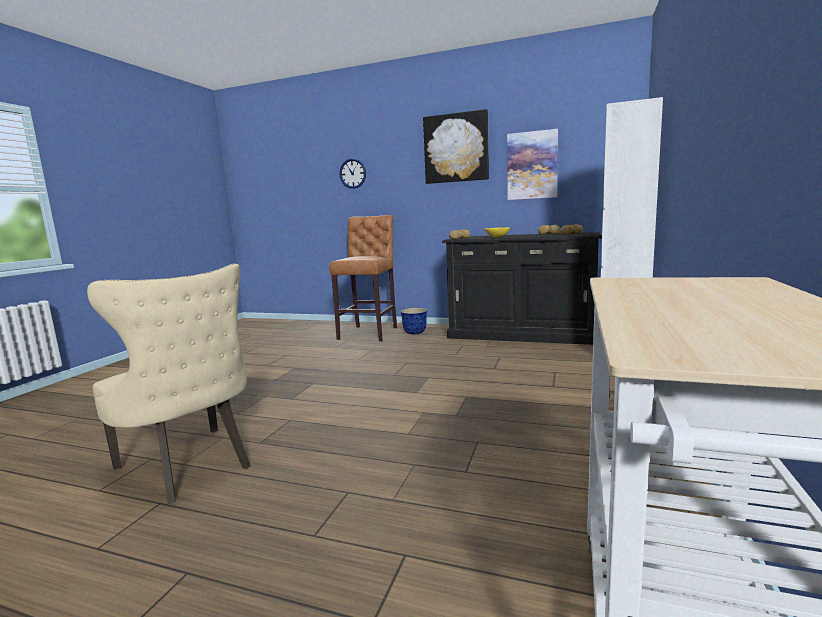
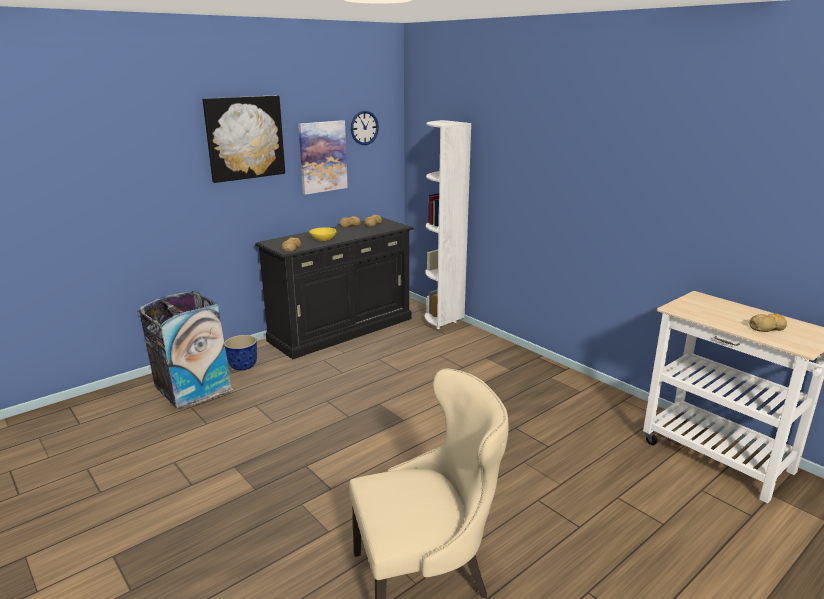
camera: 60 degrees left, 10 degrees up
(352, 173) = (97, 174): wall clock -> wall clock (364, 128)
(370, 332) = (191, 388): brown stool -> trash can
(716, 320) = (767, 328): none -> bread

